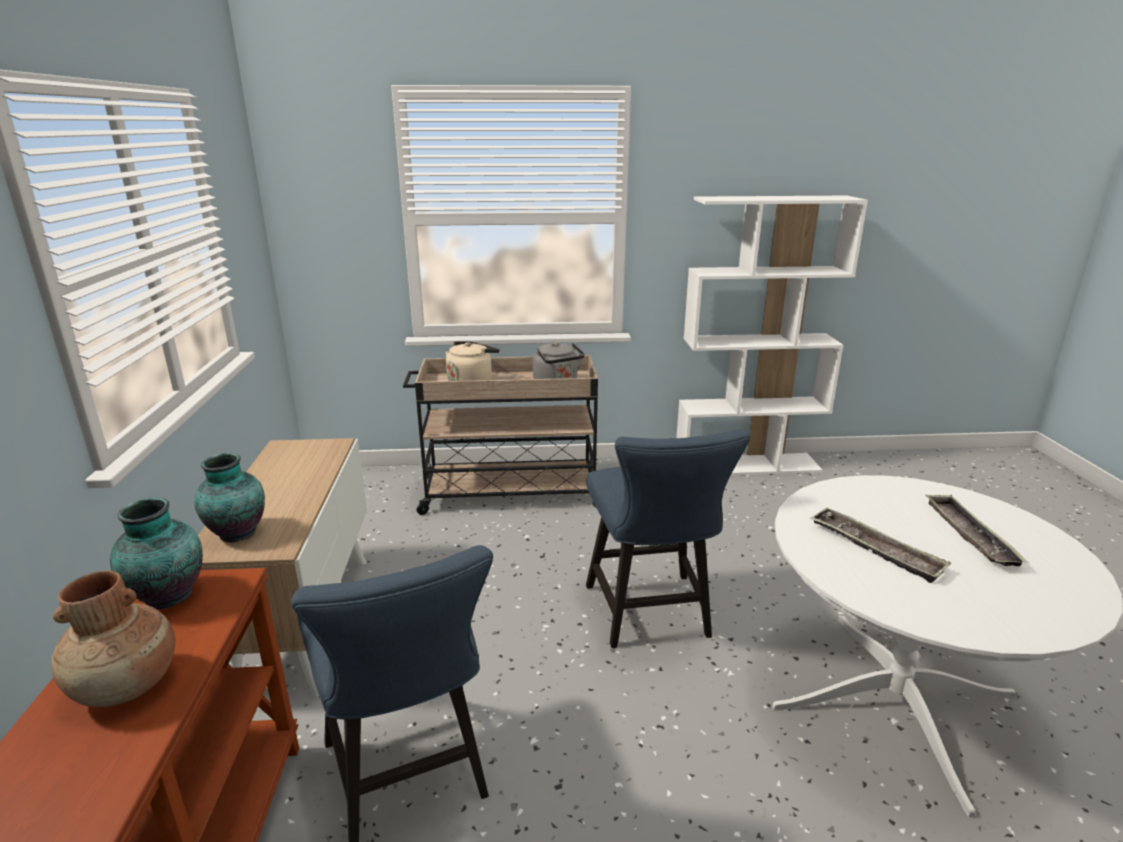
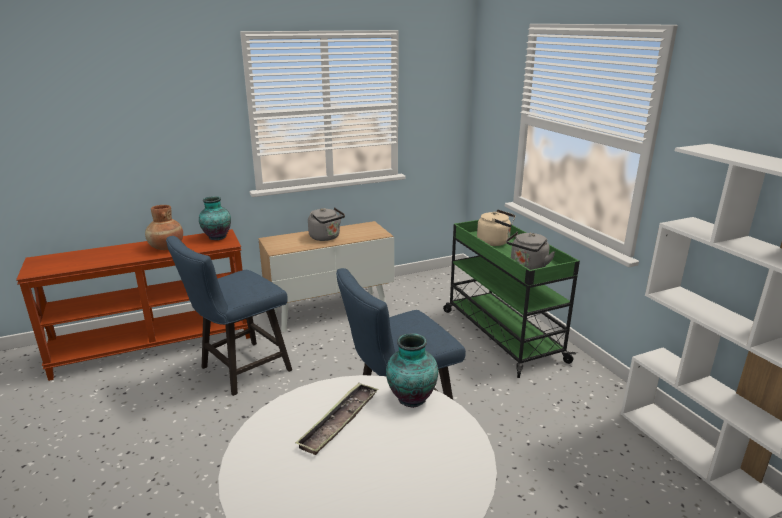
camera: 70 degrees right, 0 degrees up
(236, 534) = (284, 240): vase -> vase (410, 398)
(285, 490) = (326, 237): none -> grey kettle
(508, 493) = (501, 334): beige cart -> green cart
(969, 534) = (390, 480): tray -> none

